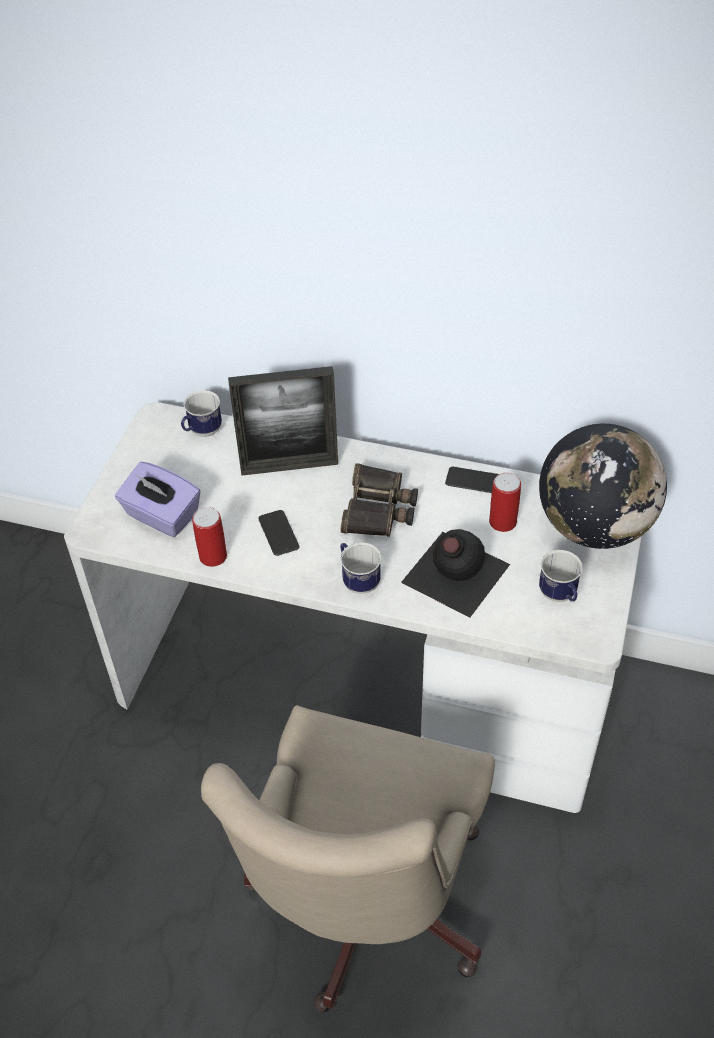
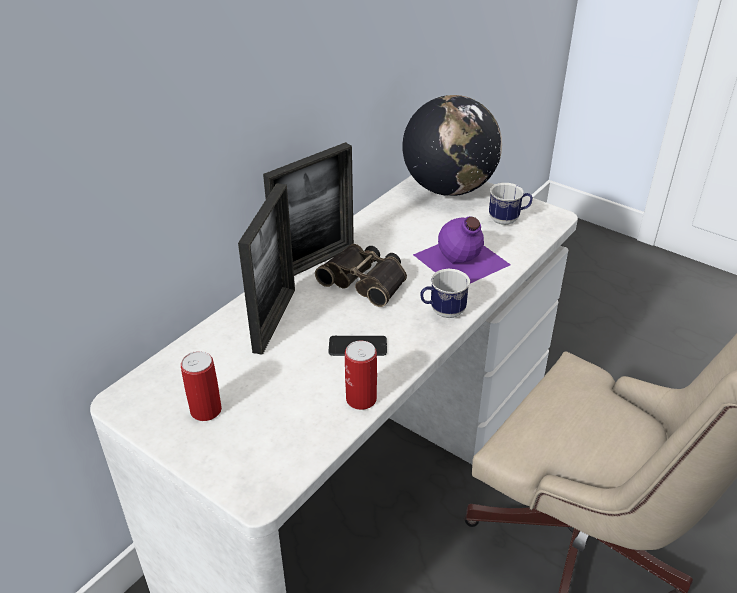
camera: 70 degrees left, 10 degrees down
(161, 516) = (278, 427): purple tissue box -> none
(202, 432) = (176, 369): mug -> none
(387, 463) = (314, 262): none -> picture frame
(453, 573) = (461, 260): black bottle -> purple bottle
(473, 481) = (367, 226): phone -> none
(502, 522) = (420, 224): can -> can (206, 410)

